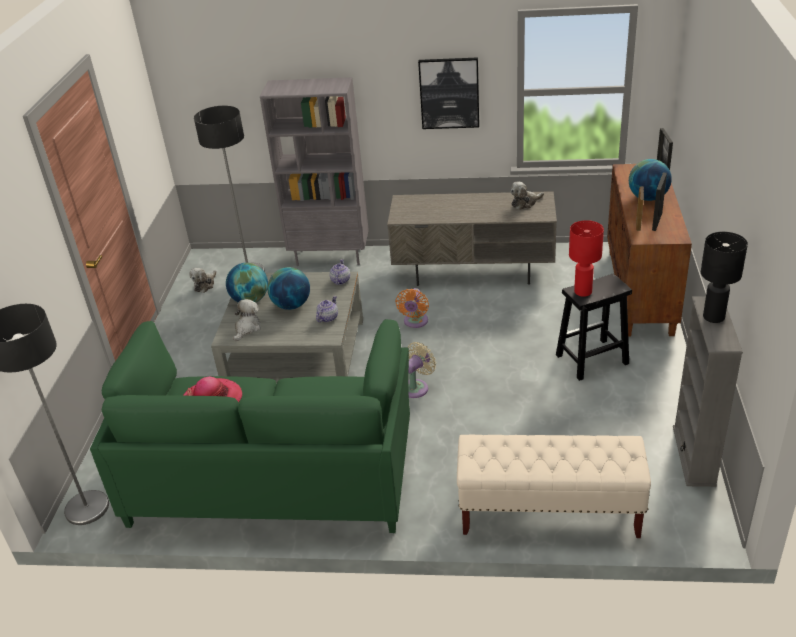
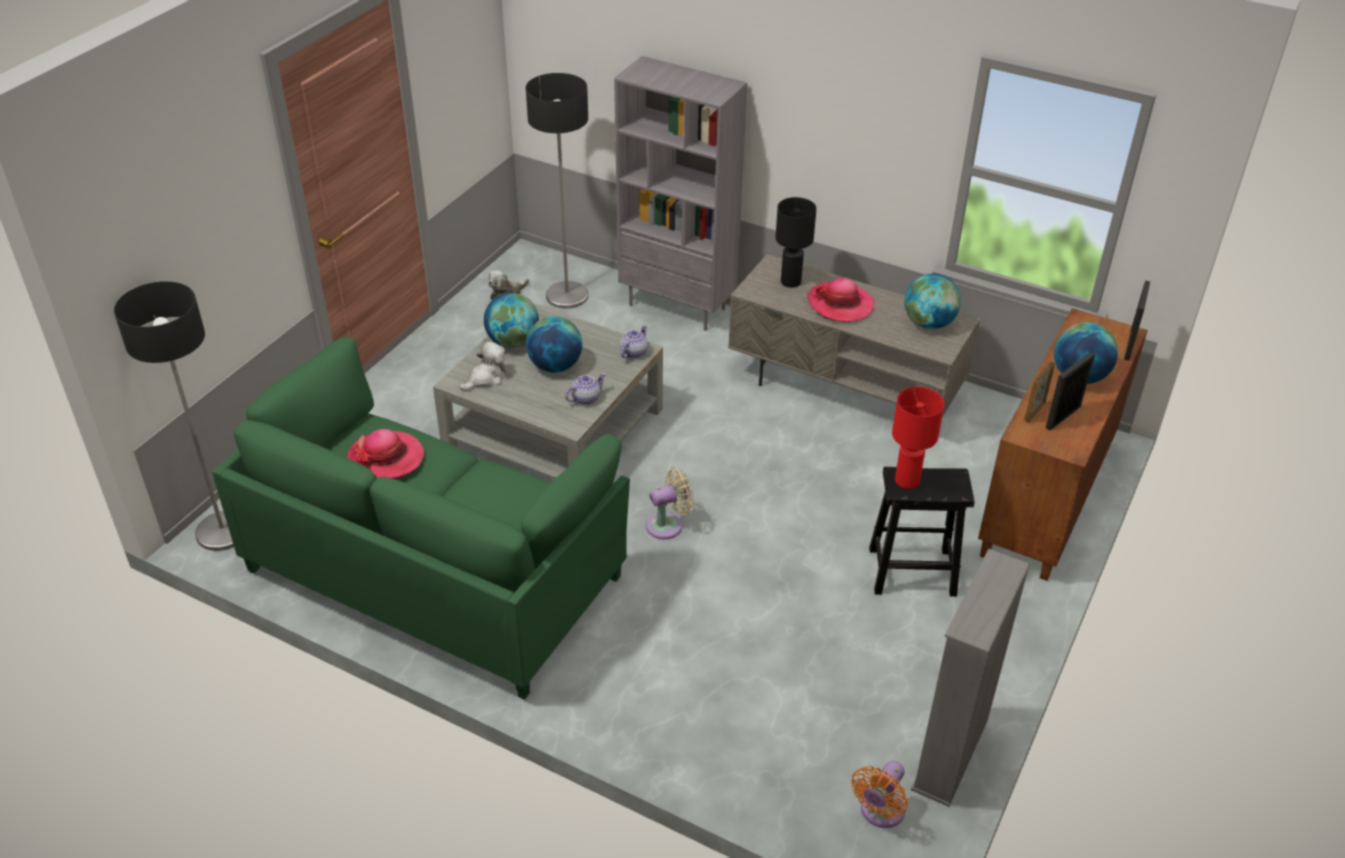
camera: 20 degrees right, 5 degrees up
(415, 322) = (723, 436): orange fan -> orange fan (880, 812)
(449, 93) = (871, 140): picture -> none
(462, 209) = (840, 304): none -> hat
(525, 203) = (929, 323): plush toy -> globe
(548, 512) = (716, 750): beige bench -> none
(713, 317) = (991, 588): black table lamp -> black table lamp (791, 282)

